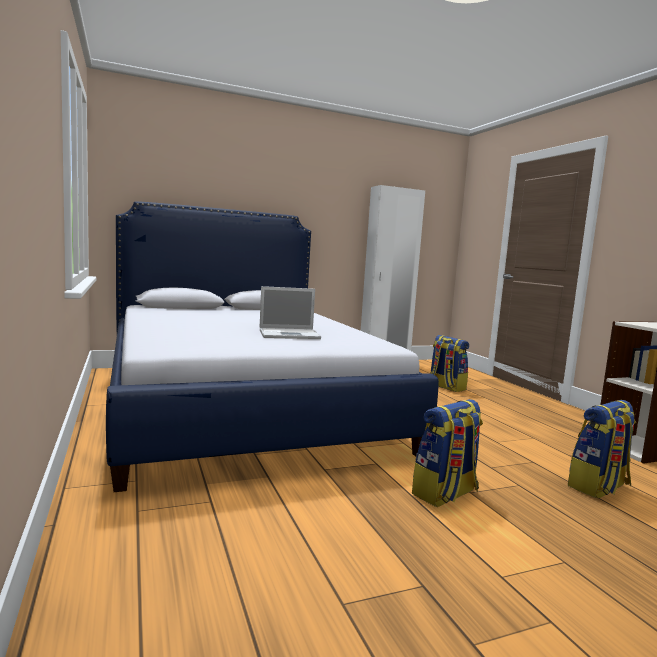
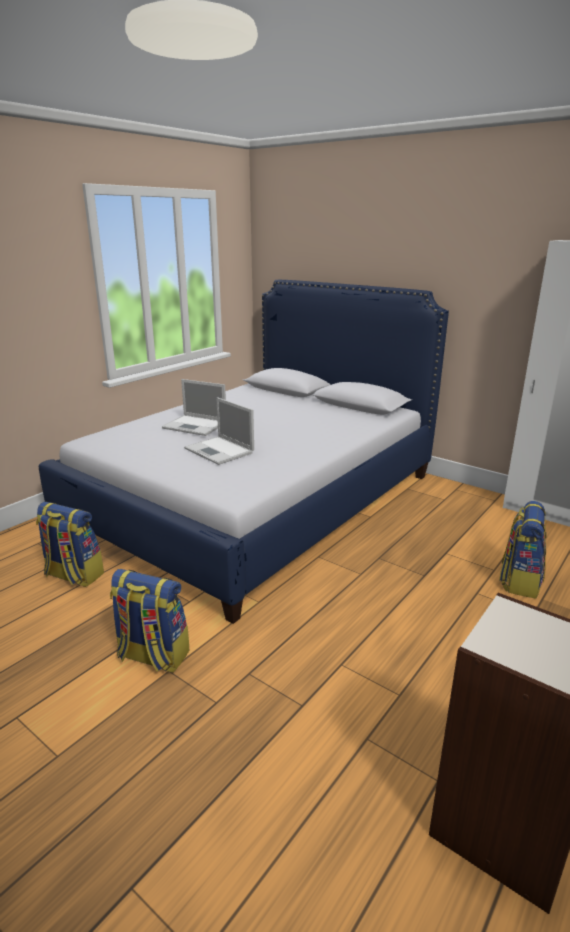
camera: 60 degrees right, 15 degrees up
(216, 326) = (196, 426): none -> laptop
(598, 487) = (269, 777): backpack -> backpack (73, 575)

